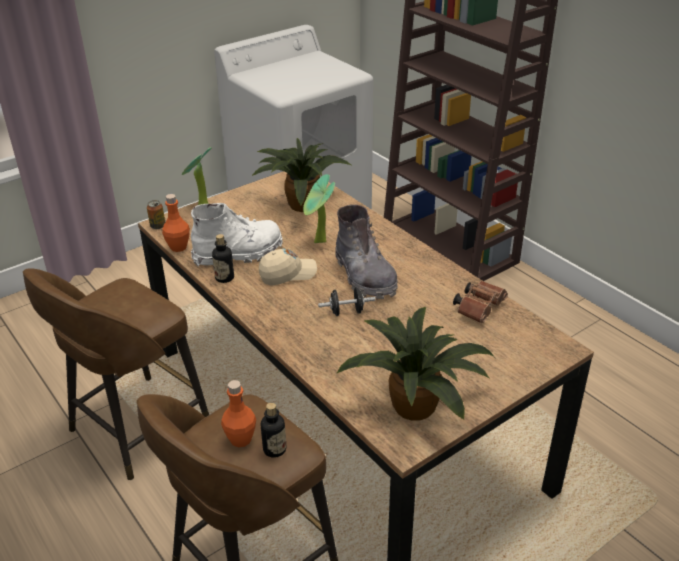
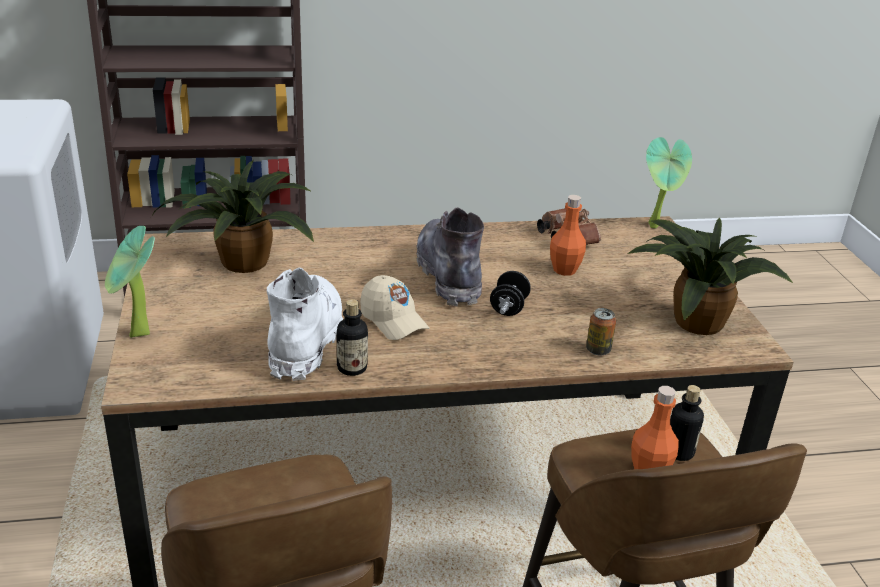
camera: 65 degrees left, 5 degrees down
(158, 226) = (140, 388): can -> can (598, 350)
(178, 247) = (226, 385): orange bottle -> orange bottle (564, 270)
(287, 274) = (393, 320): beige cap -> beige cap turned 135 degrees clockwise
(319, 243) = (347, 280): potted plant -> potted plant (656, 226)
(365, 276) = (449, 275): grey boot -> grey boot turned 105 degrees counterclockwise

